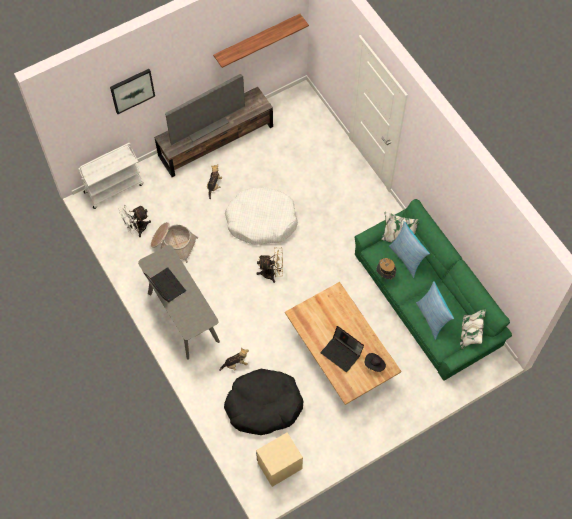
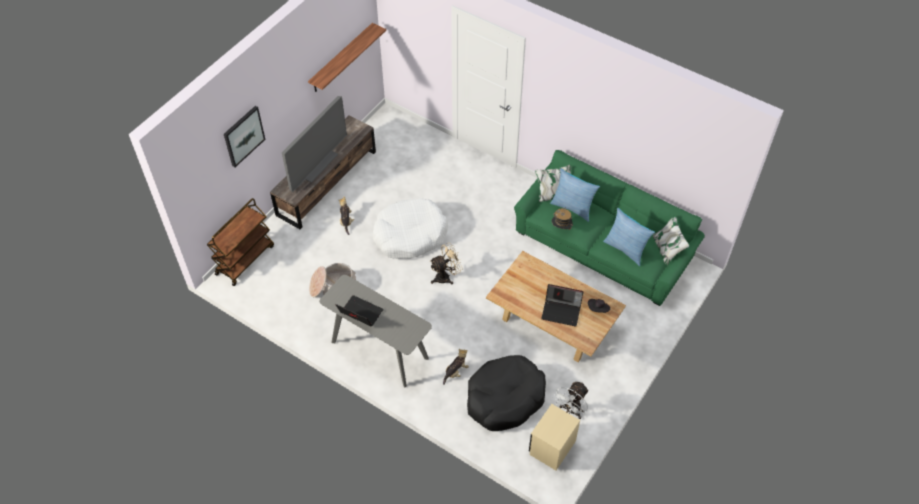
camera: 25 degrees left, 10 degrees down
(114, 187) = (245, 259): white cart -> brown cart
(137, 228) = (288, 287): white fan -> white fan (571, 411)

